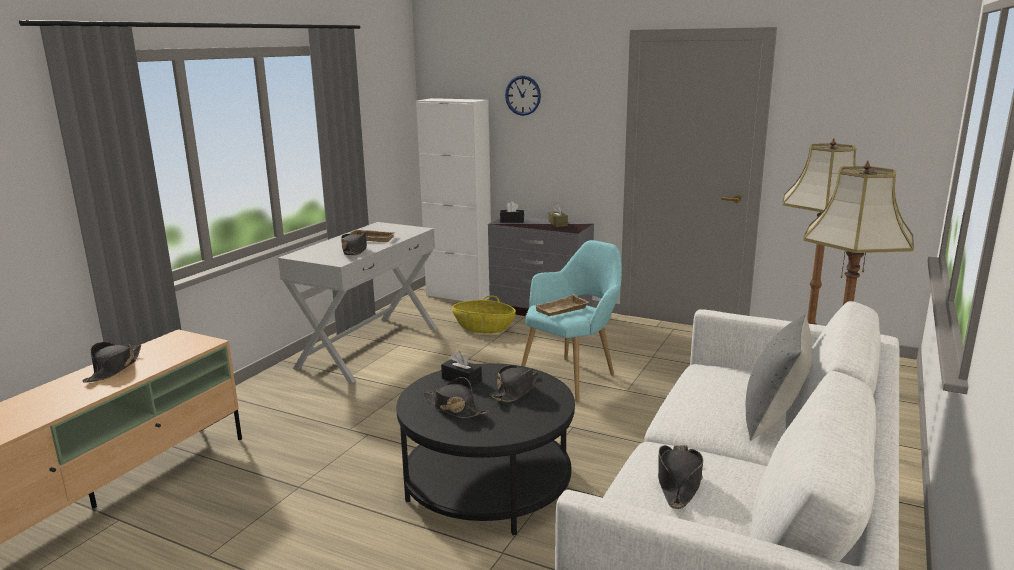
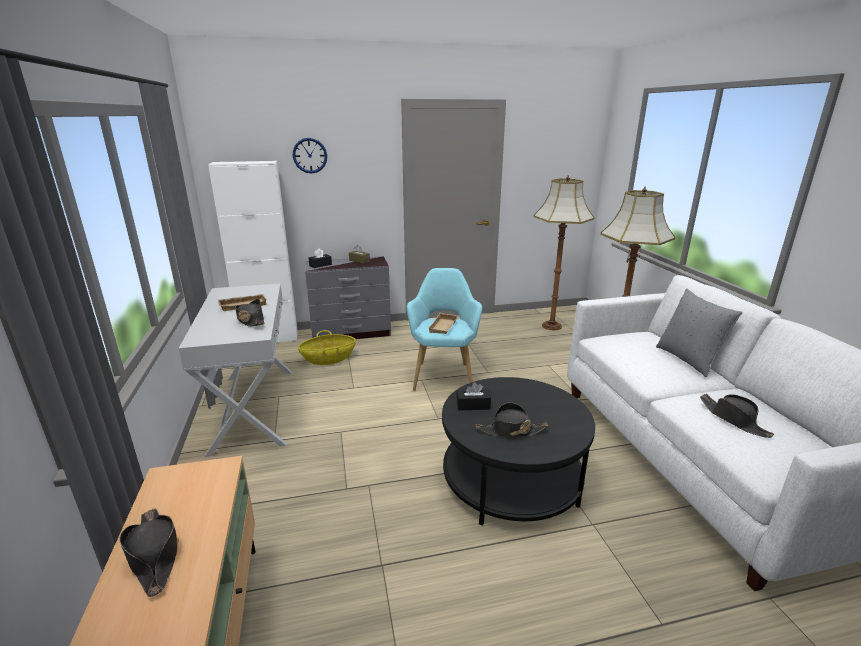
camera: 40 degrees left, 5 degrees up
(516, 390) = (520, 398): black hat -> none

